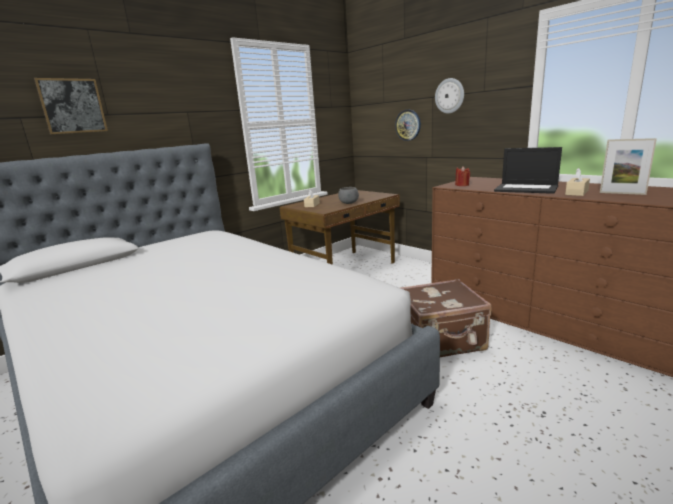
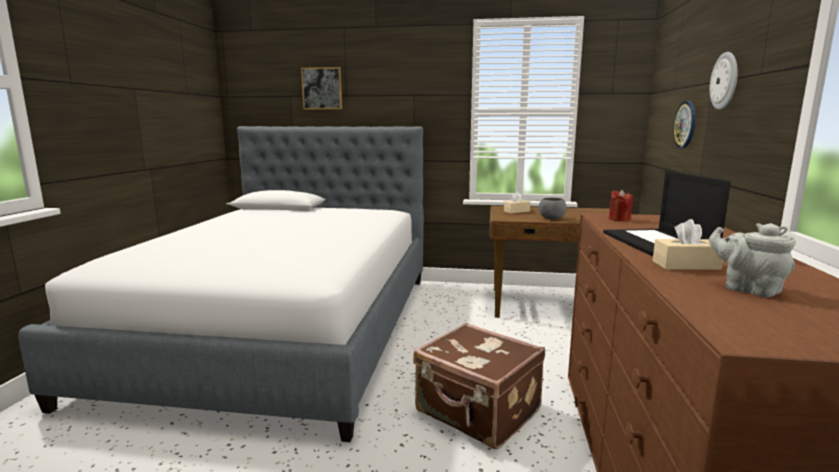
camera: 50 degrees right, 5 degrees down
(622, 193) = (747, 289): picture frame -> grey teapot

